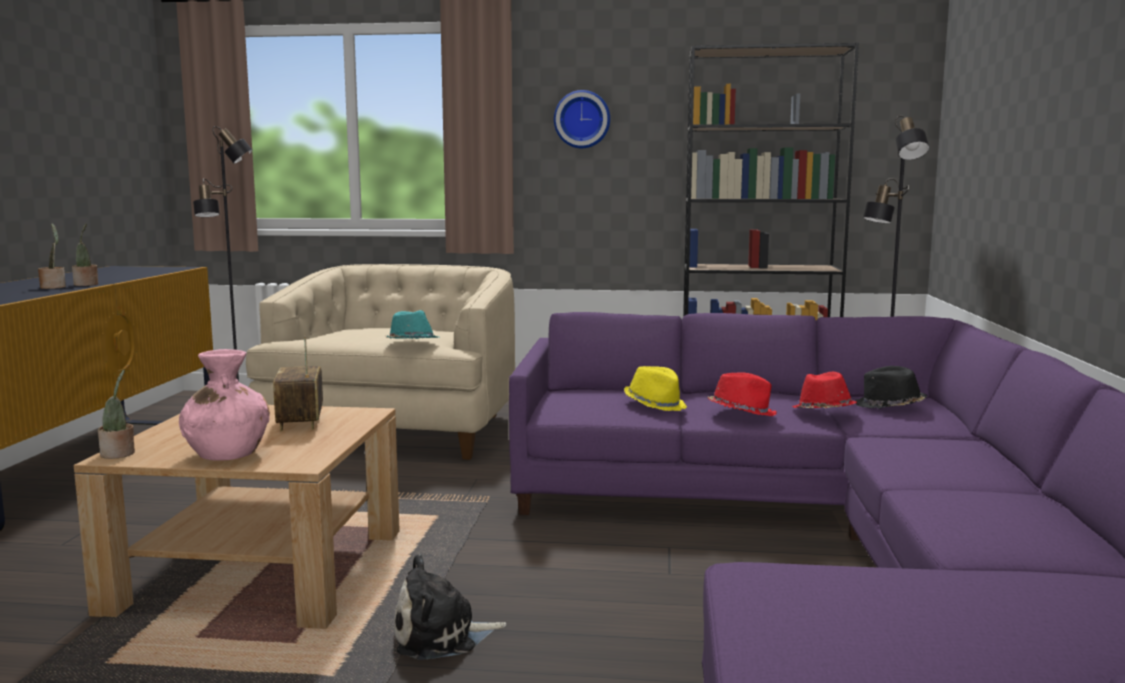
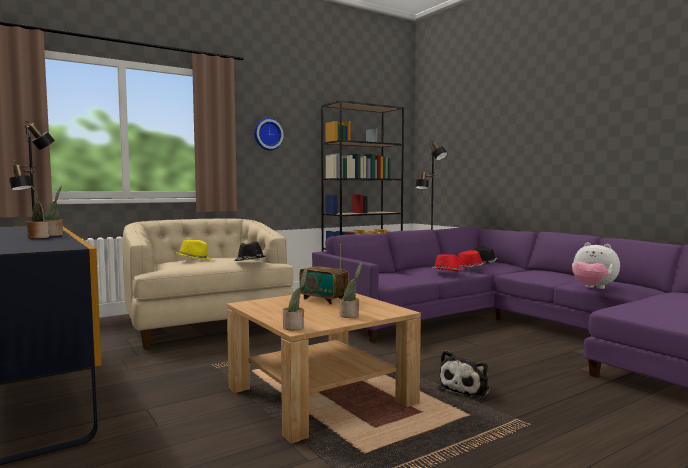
camera: 40 degrees left, 5 degrees down
(227, 454) = (350, 315): pink vase -> potted plant
(411, 343) = (250, 262): turquoise hat -> black hat
(655, 405) = (408, 275): yellow hat -> yellow hat (194, 259)
(924, 514) = (593, 288): none -> plush toy

